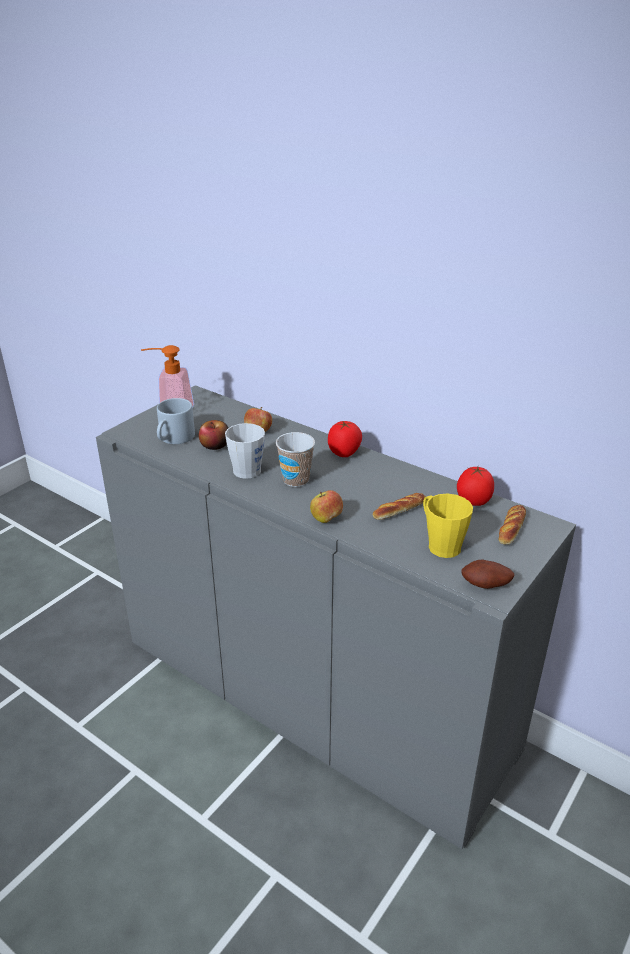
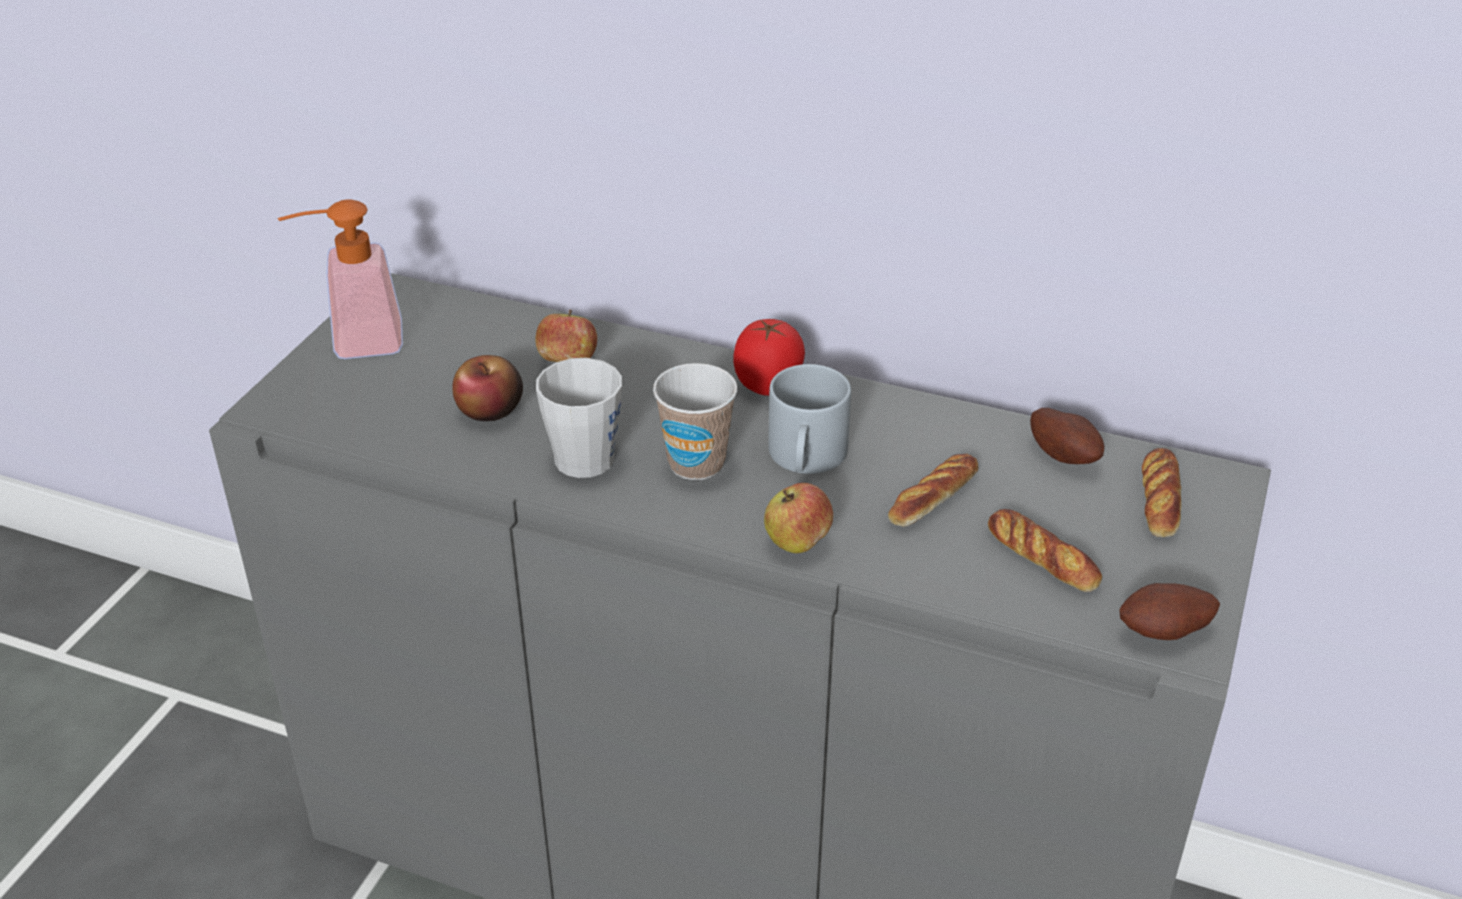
camera: 15 degrees left, 5 degrees up
(174, 439) = (393, 407): grey mug -> grey mug (807, 459)
(440, 544) = (1042, 557): yellow mug -> bread
(472, 502) = (1065, 455): tomato -> potato

